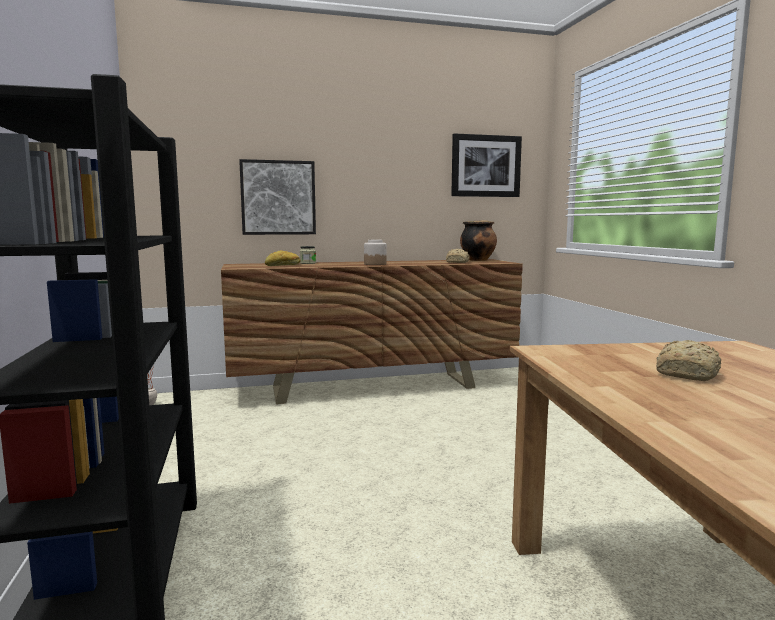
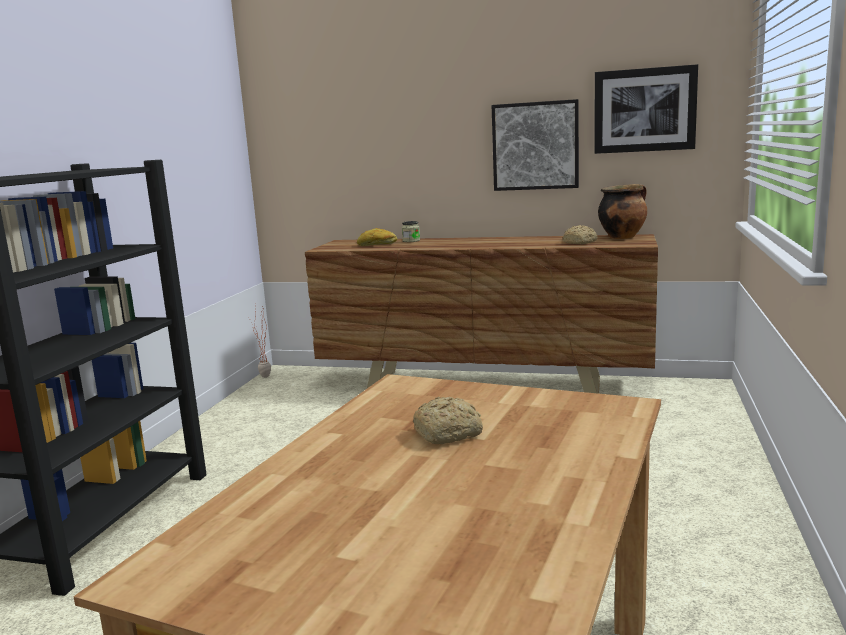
camera: 30 degrees right, 5 degrees up
(278, 197) = (386, 167): picture -> picture (535, 146)
(375, 264) = (473, 244): jar -> none

